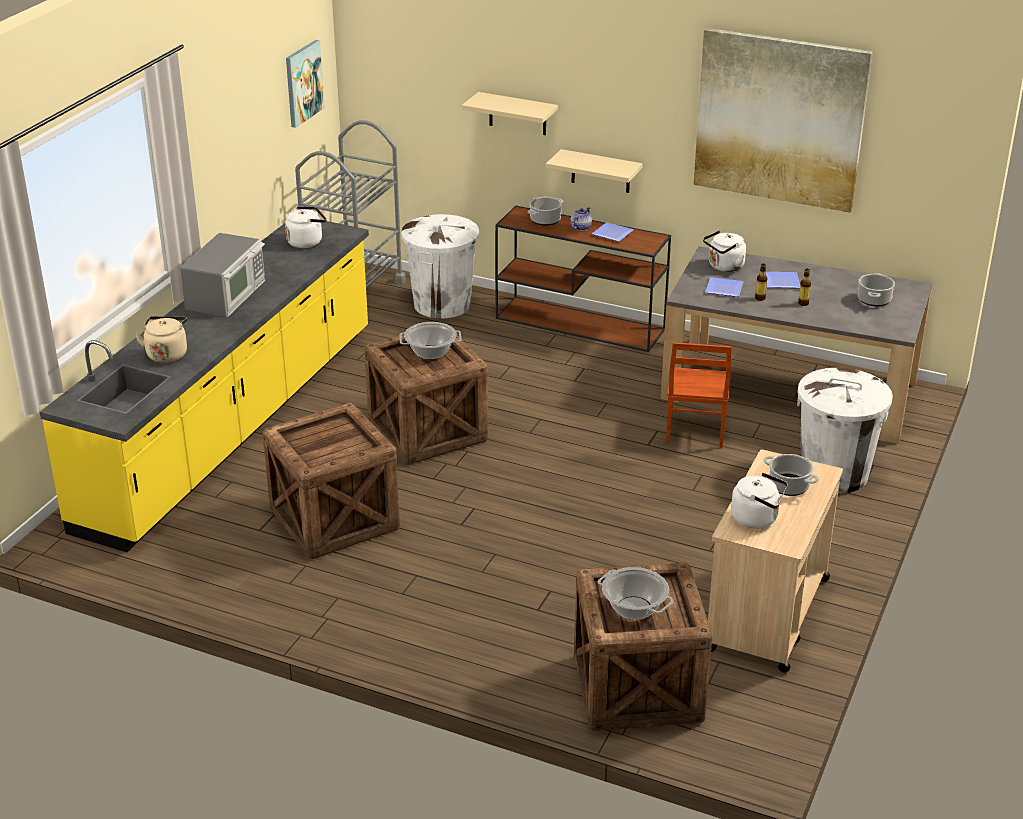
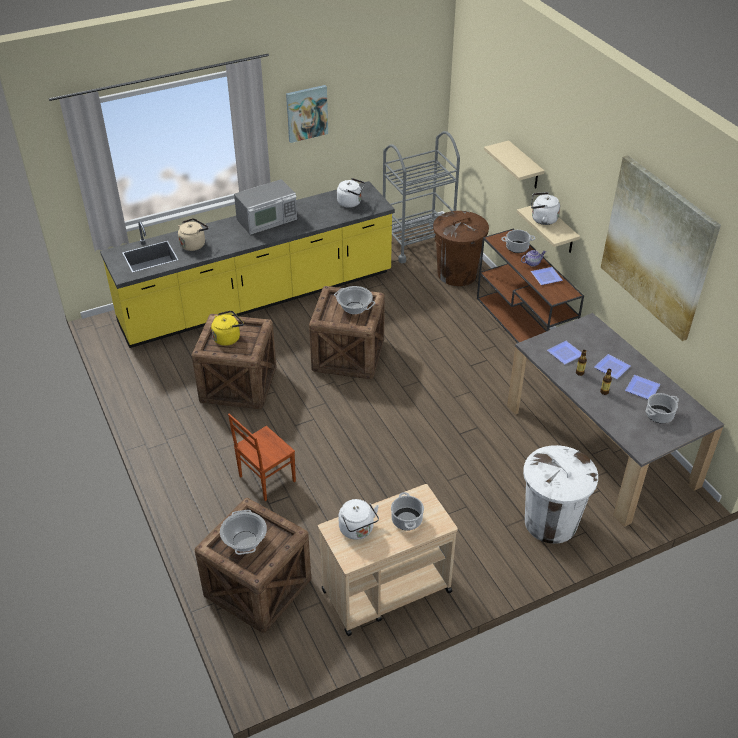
camera: 40 degrees right, 10 degrees up
(303, 83) = (408, 95): picture -> picture (306, 113)
(321, 443) = (228, 338): none -> yellow kettle
(442, 304) = (457, 274): white trash can -> brown trash can
(694, 433) = (497, 441): brown chair -> brown chair (266, 479)
(724, 267) = (588, 337): white kettle -> white kettle (542, 219)
(831, 286) = (643, 388): none -> plate

